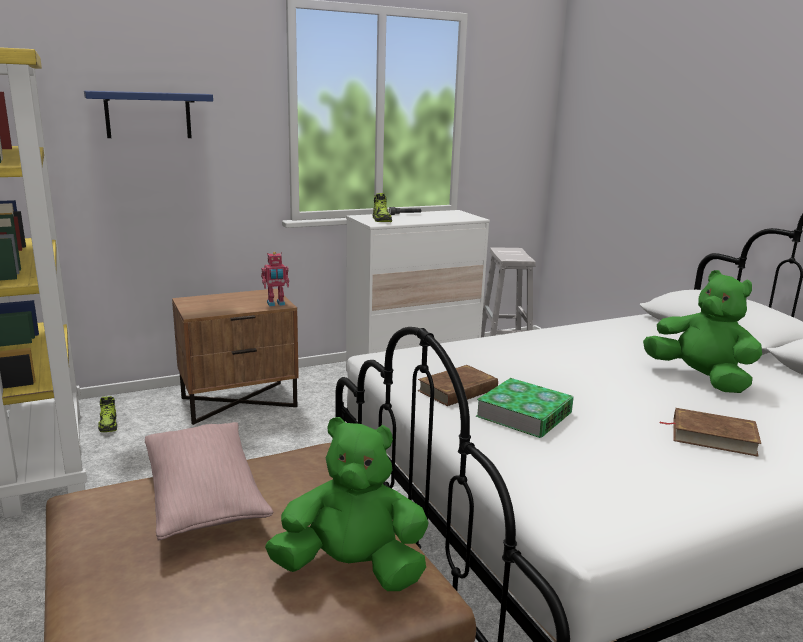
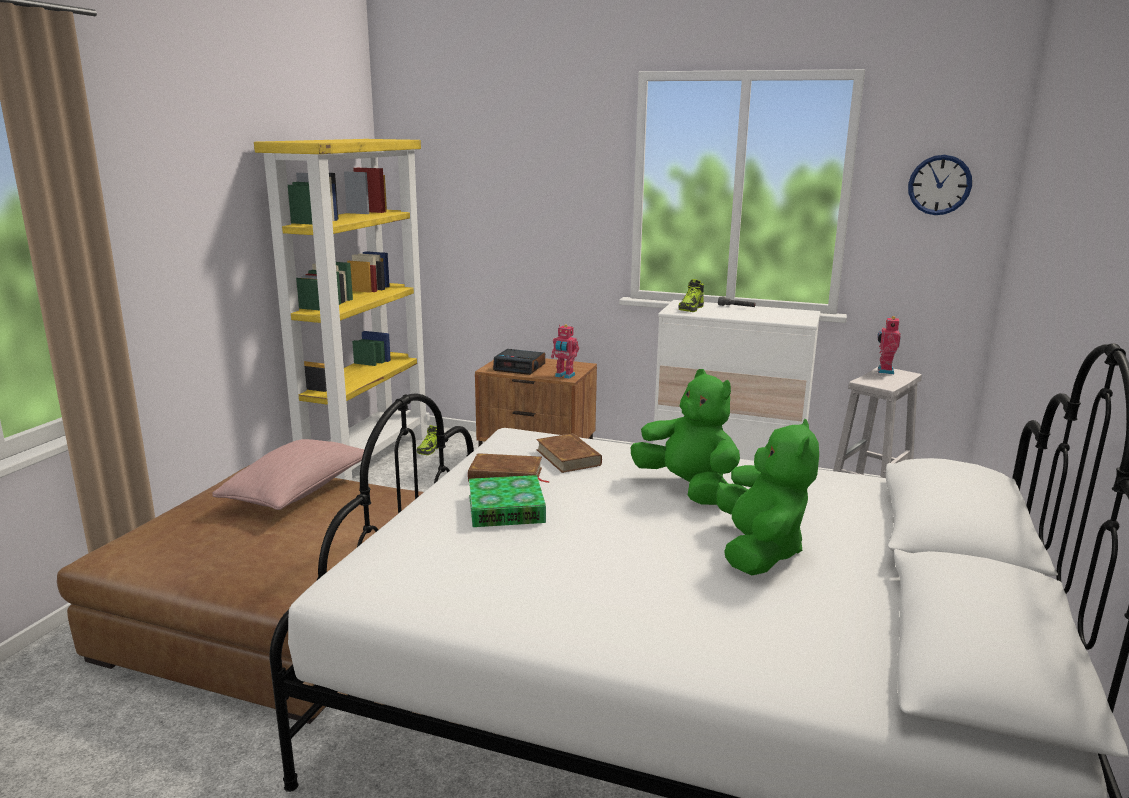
camera: 45 degrees right, 0 degrees up
(148, 115) = (507, 187): blue shelf -> none
(220, 306) = (520, 367): none -> alarm clock
(352, 569) = (285, 566): green plush toy -> green plush toy (687, 488)
(501, 250) = (884, 371): none -> toy robot
(515, 106) = (939, 185): none -> wall clock
(713, 436) = (614, 591): brown book -> brown book (568, 457)

